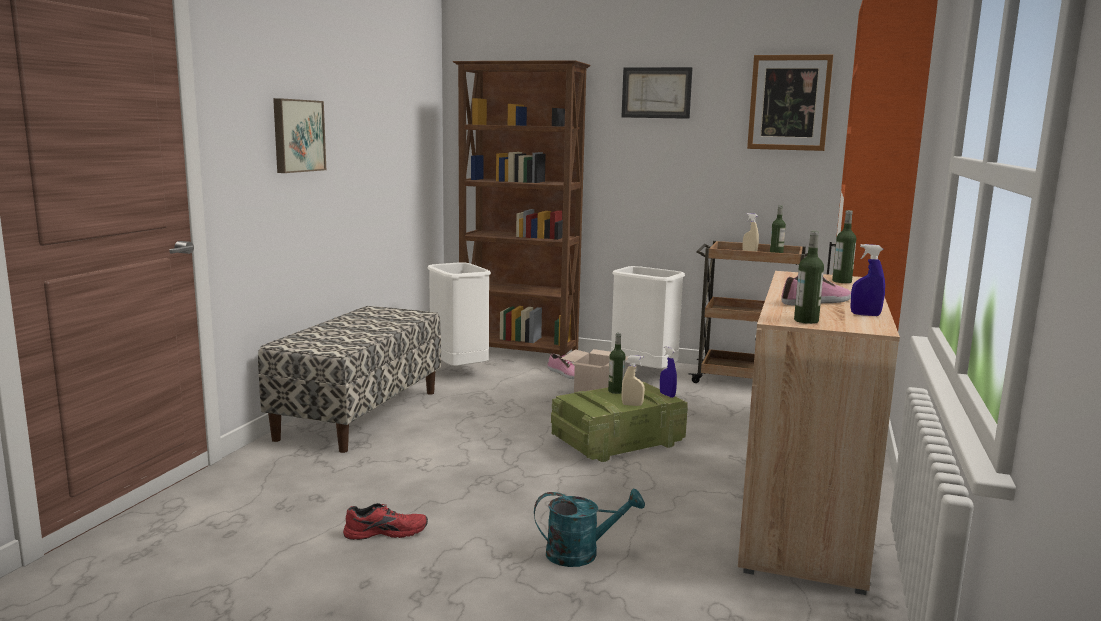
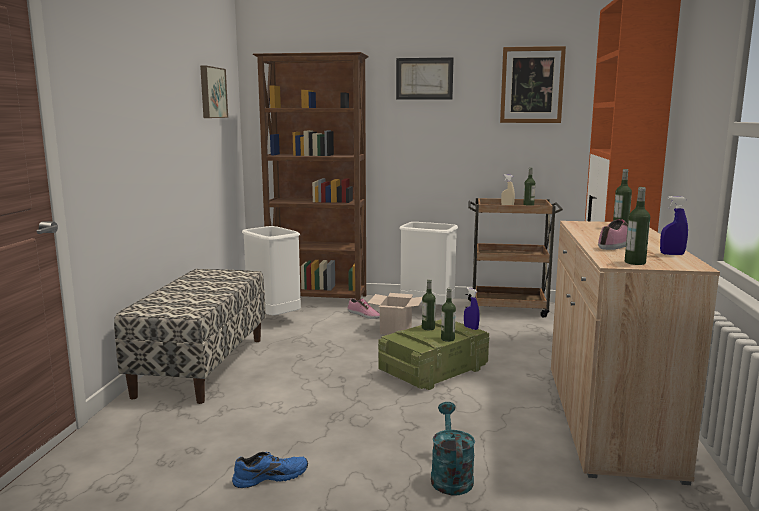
camera: 10 degrees left, 0 degrees up
(297, 135) = (134, 120): picture -> picture (212, 92)
(386, 531) = (270, 476): red shoe -> blue shoe
(582, 553) = (450, 476): turquoise watering can -> turquoise watering can turned 75 degrees counterclockwise
(632, 405) = (447, 339): beige spray bottle -> bottle

